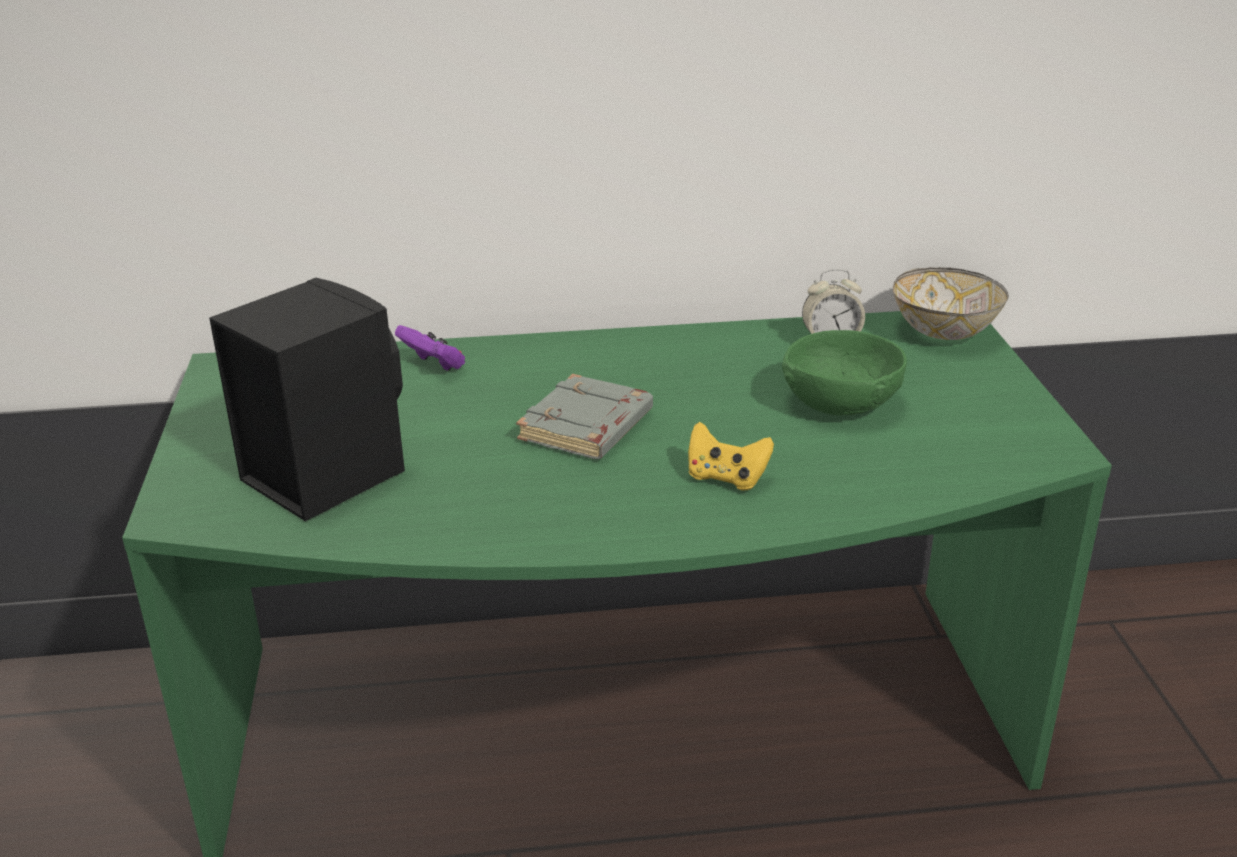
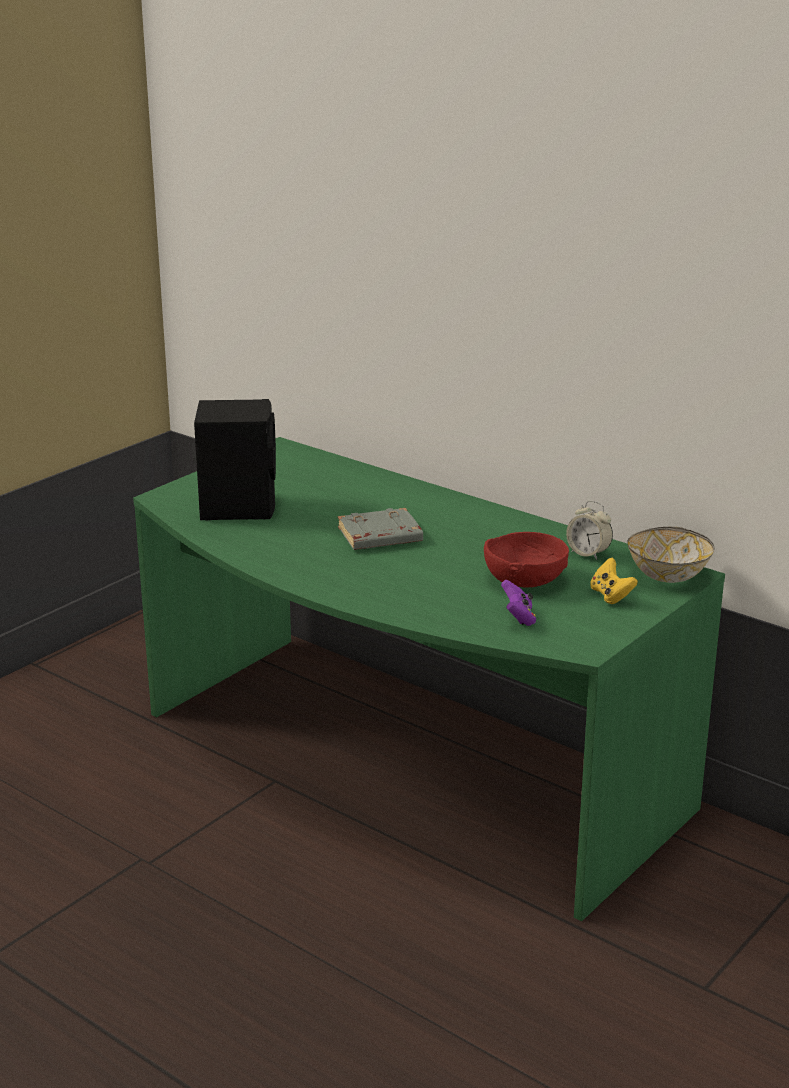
camera: 45 degrees right, 5 degrees down
(434, 366) = (368, 483): purple game controller -> purple game controller (518, 618)
(726, 478) = (395, 583): yellow game controller -> yellow game controller (611, 596)
(840, 401) = (524, 579): green bowl -> red bowl

